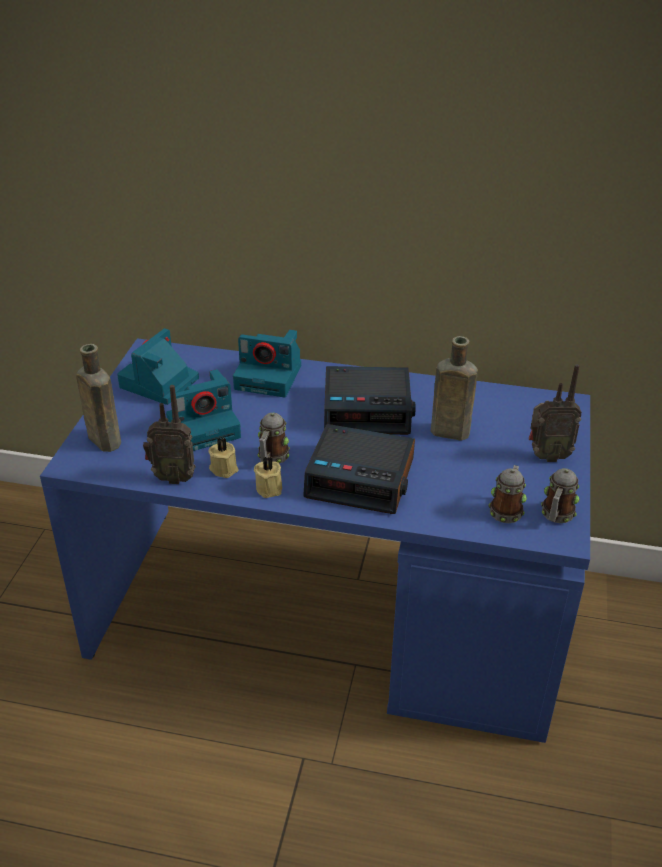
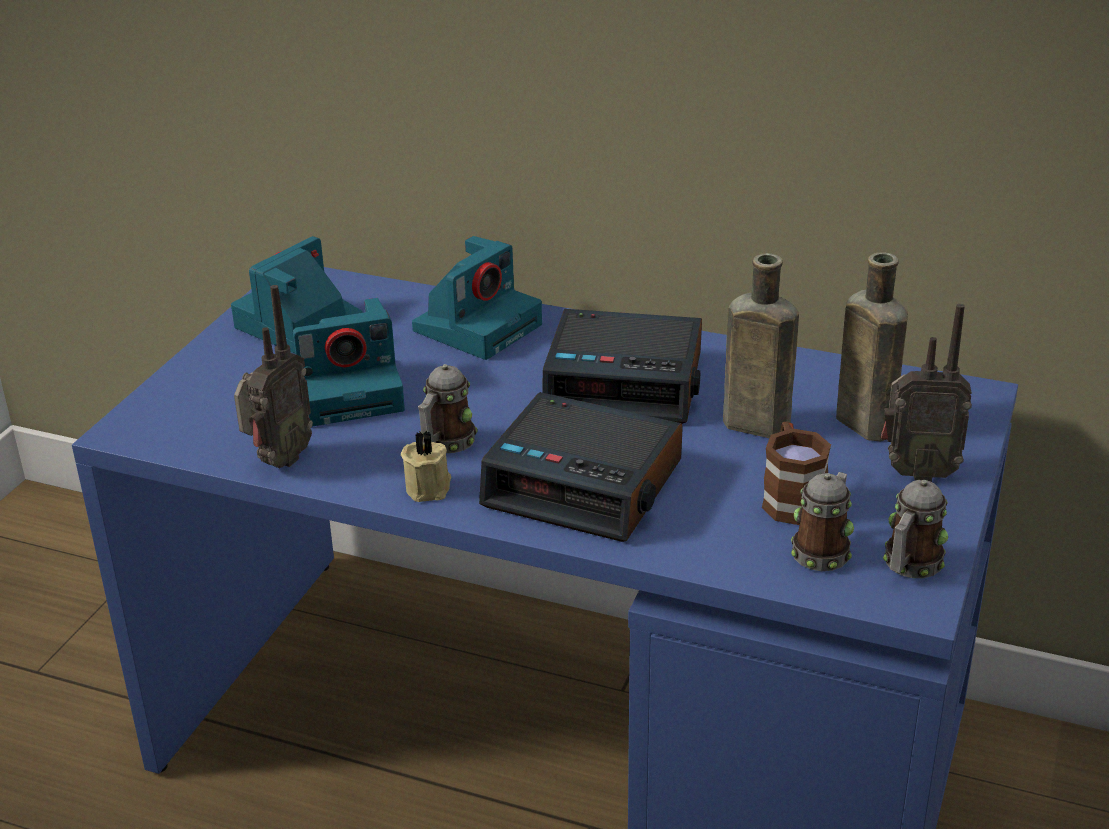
camera: 10 degrees right, 5 degrees down
(103, 439) = (185, 399): brown bottle -> brown bottle (861, 422)
(173, 477) = (278, 461): radio -> radio turned 75 degrees counterclockwise
(224, 468) = (364, 453): beige candle -> none
(270, 377) = (478, 326): camera -> camera turned 75 degrees counterclockwise
(480, 477) = (790, 497): none -> brown mug

